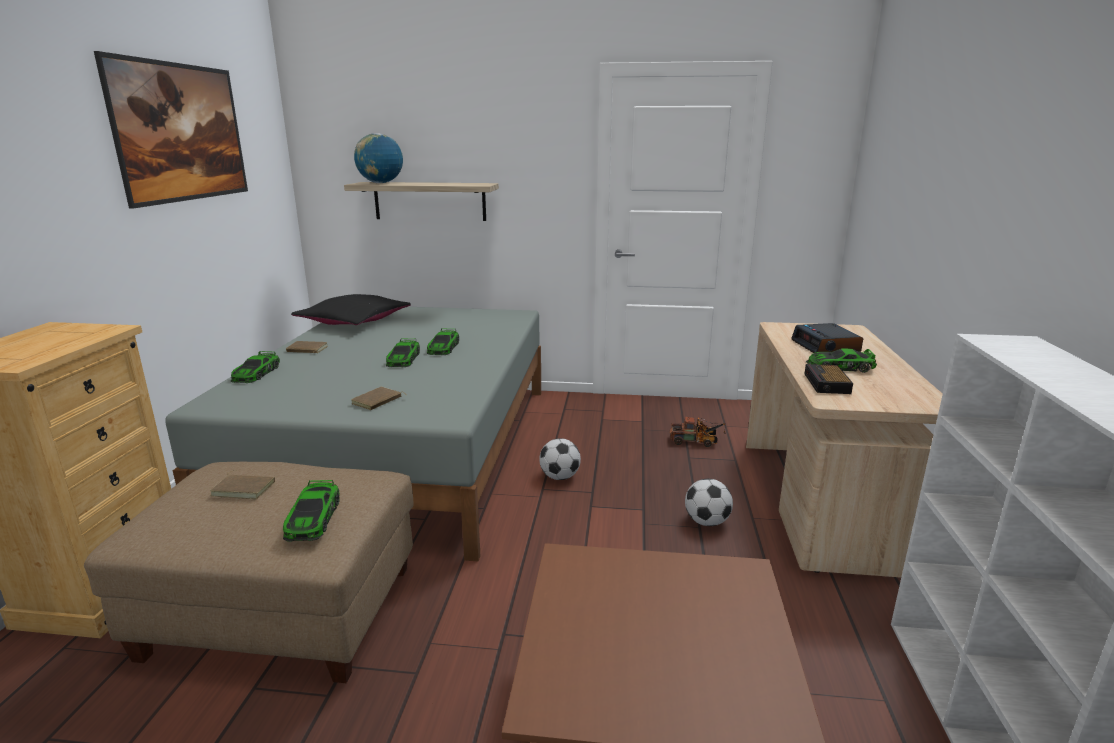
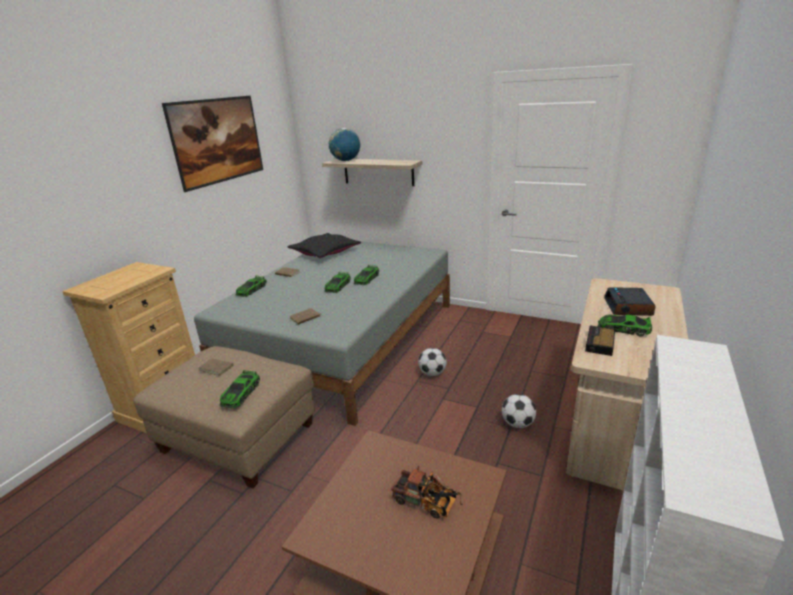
camera: 20 degrees right, 5 degrees up
(696, 442) = (543, 358): toy truck -> toy truck (428, 503)

